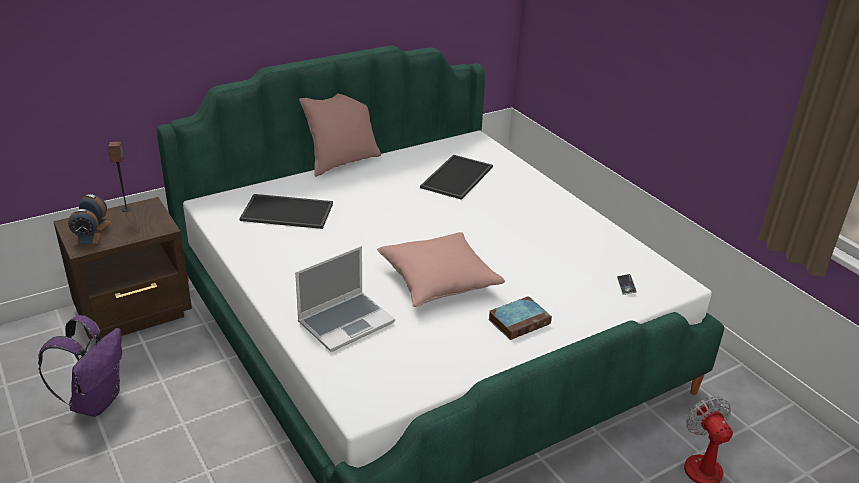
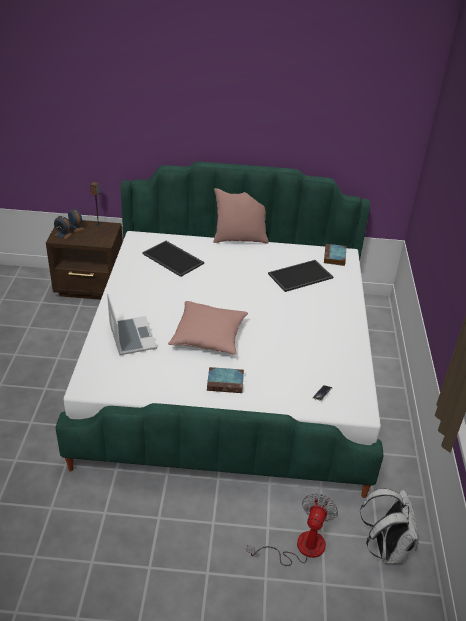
camera: 35 degrees right, 5 degrees up
(95, 401) = (31, 326): purple backpack -> none
(346, 321) = (131, 336): laptop -> laptop turned 105 degrees counterclockwise
(468, 145) = (335, 257): none -> book
(765, 431) = (386, 548): none -> white backpack

